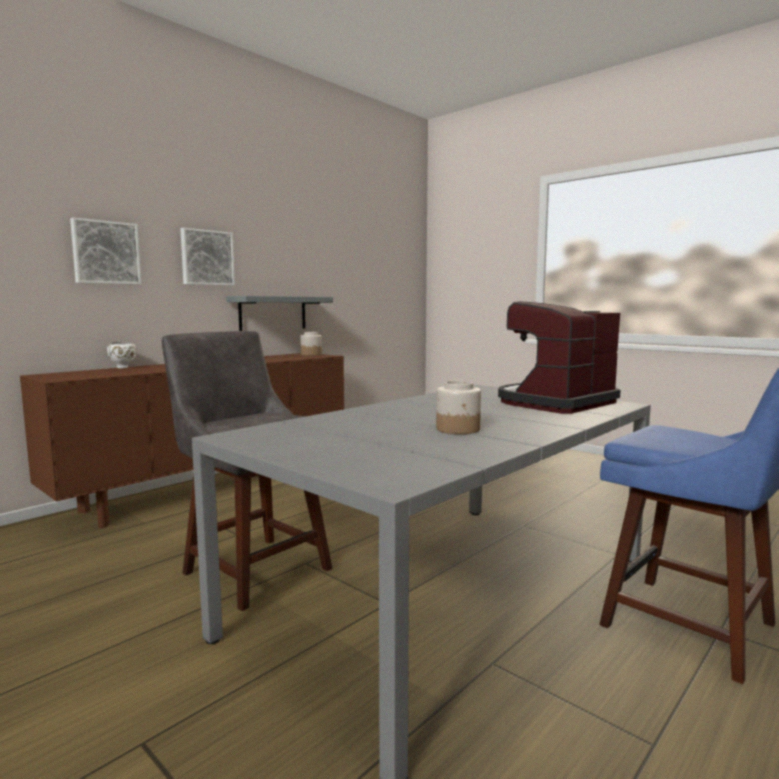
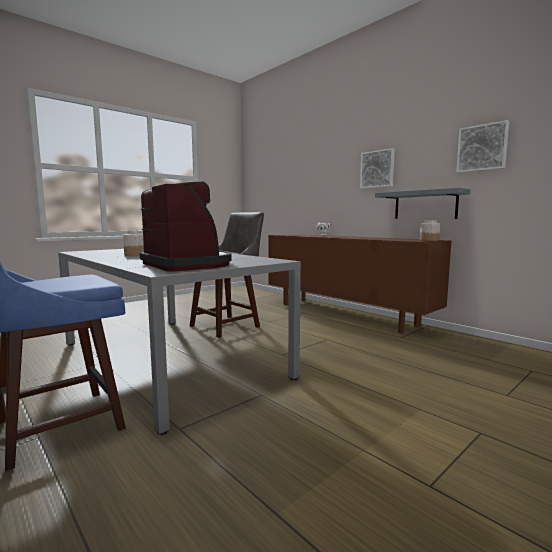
camera: 95 degrees right, 0 degrees up
(105, 253) = (328, 176): picture -> picture (482, 148)

